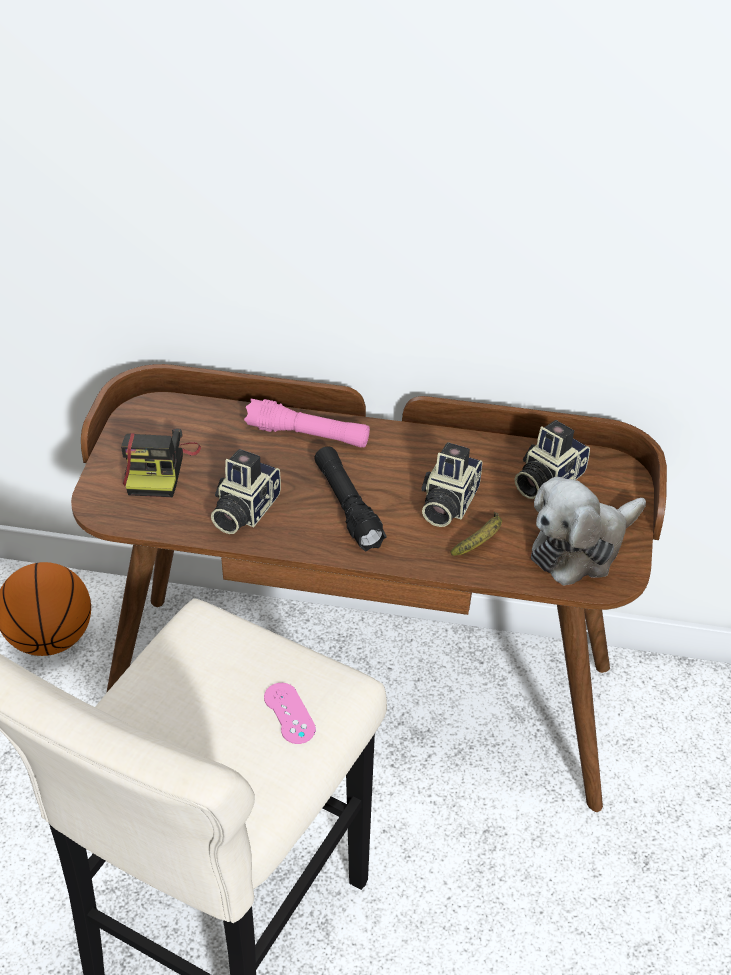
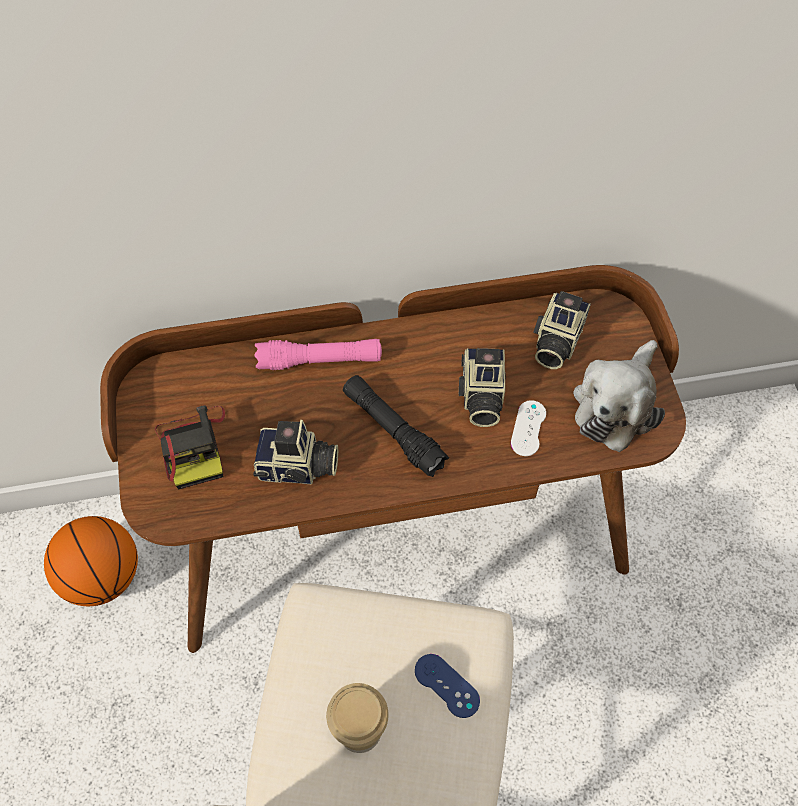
camera: 20 degrees left, 15 degrees up
(190, 720) = (359, 730): none -> cup
(243, 510) = (298, 468): camera -> camera turned 90 degrees counterclockwise
(289, 713) = (446, 685): pink game controller -> blue game controller
(481, 541) = (528, 428): banana -> white game controller

